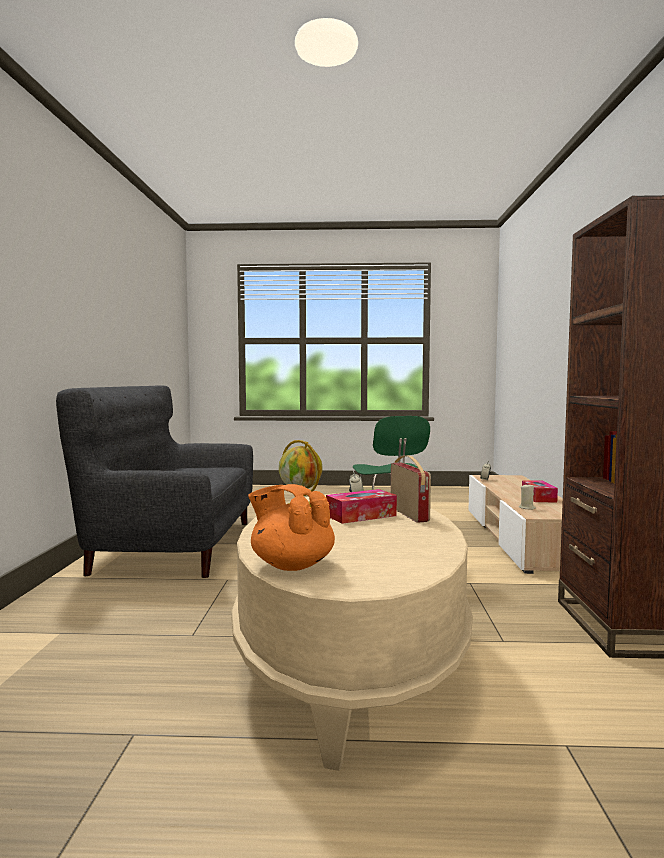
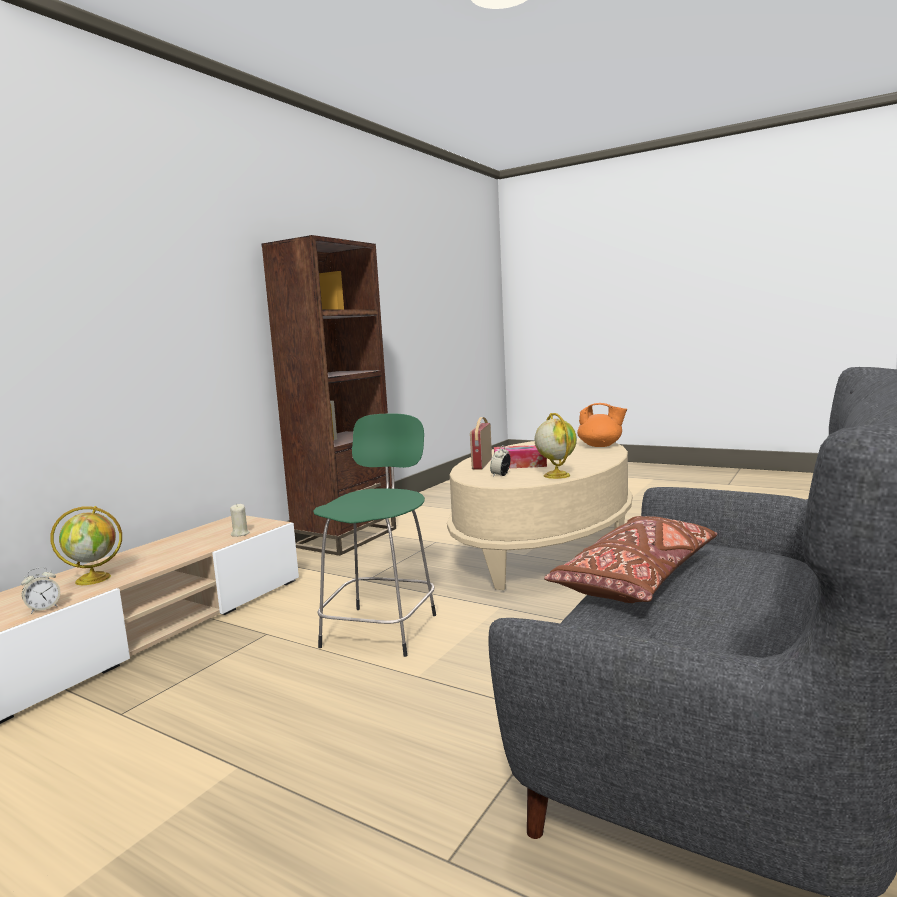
camera: 150 degrees left, 5 degrees up
(211, 477) = (638, 578): none -> brown pillow
(291, 565) = (601, 446): orange teapot -> orange teapot turned 45 degrees counterclockwise
(510, 486) = (94, 579): none -> globe
(538, 497) = (163, 548): tissue box -> none

